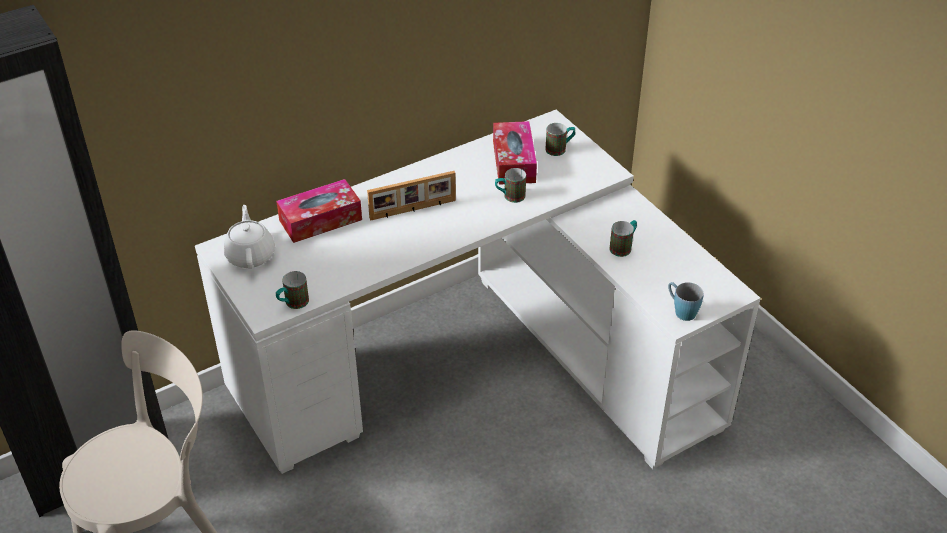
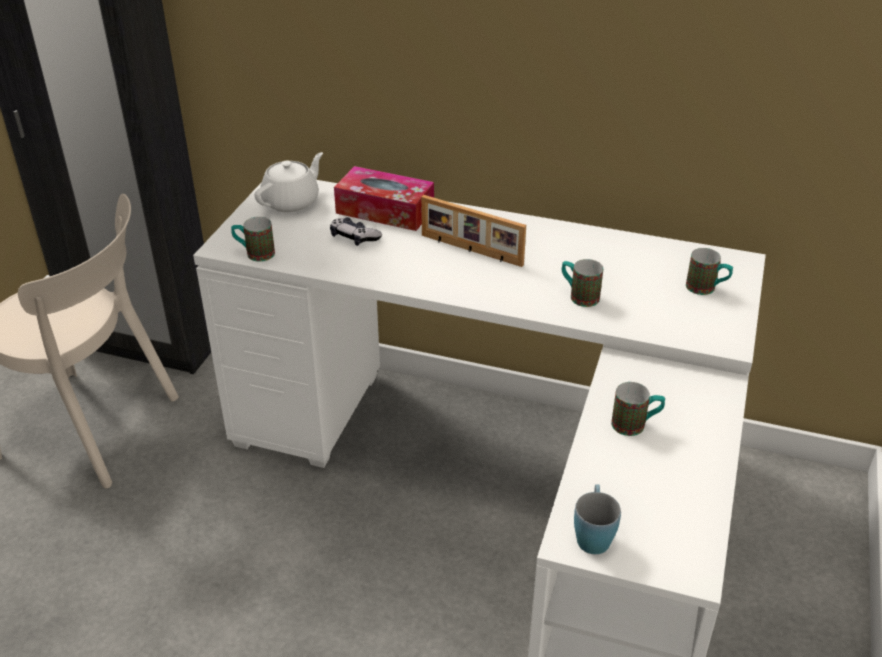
camera: 50 degrees right, 5 degrees down
(334, 250) = (354, 237): none -> game controller
(514, 161) = (636, 271): tissue box -> none

